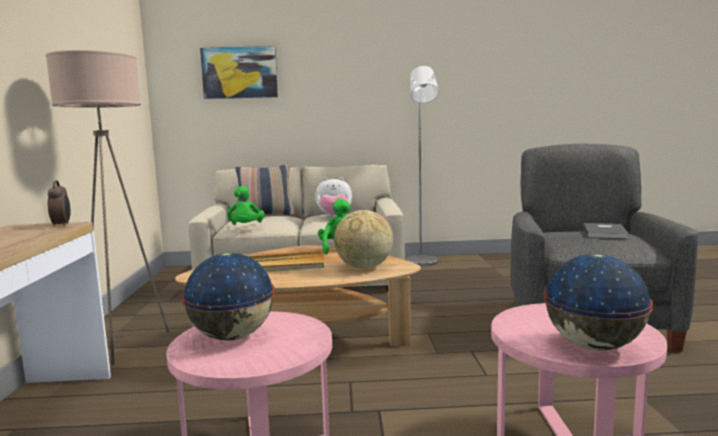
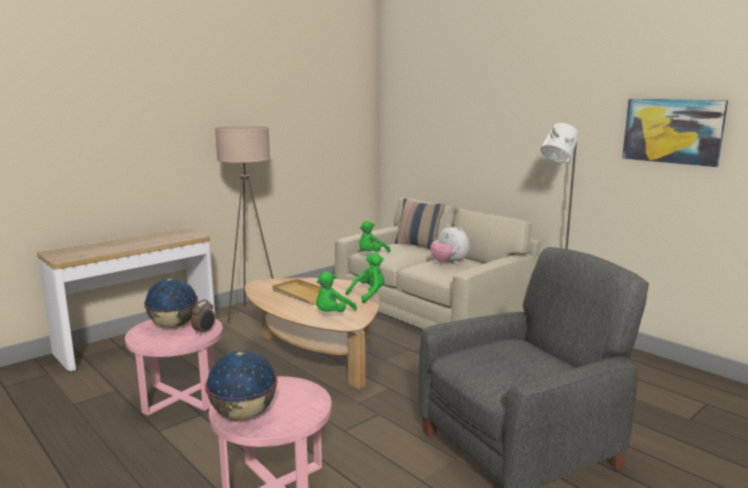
camera: 50 degrees right, 5 degrees up
(62, 225) = (194, 235): alarm clock -> alarm clock (204, 332)
(240, 73) = (433, 112): picture -> picture (672, 131)
(363, 267) = (332, 314): globe -> green plush toy
(606, 233) = (534, 363): grey book -> none

